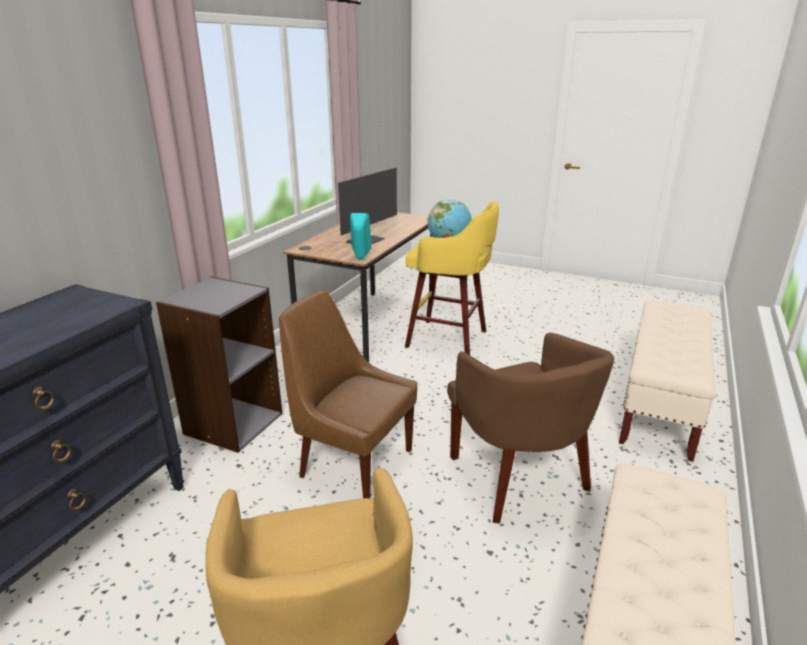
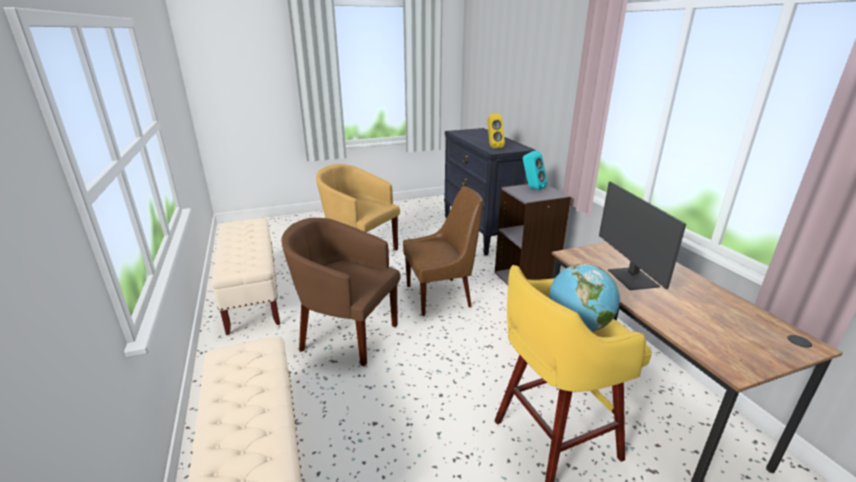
camera: 135 degrees right, 0 degrees up
(85, 314) = (493, 147): none -> yellow speaker
(360, 259) = (568, 254): turquoise speaker -> turquoise speaker (532, 188)

